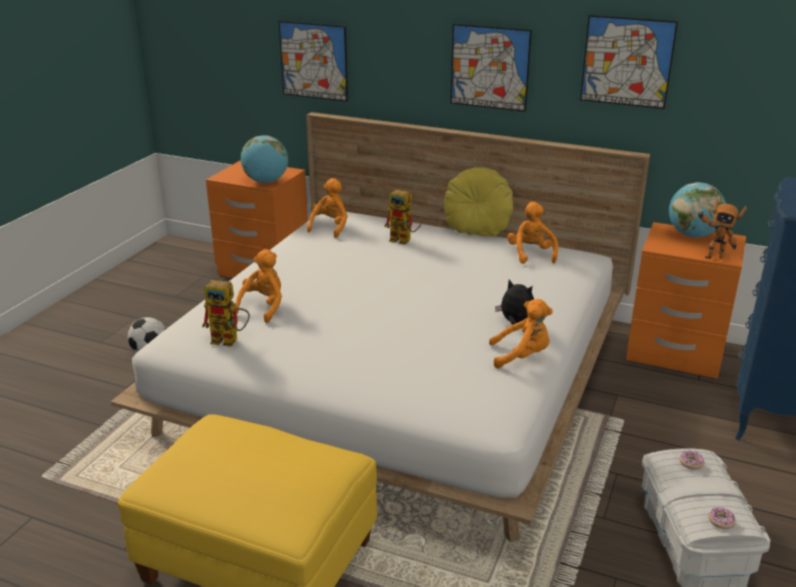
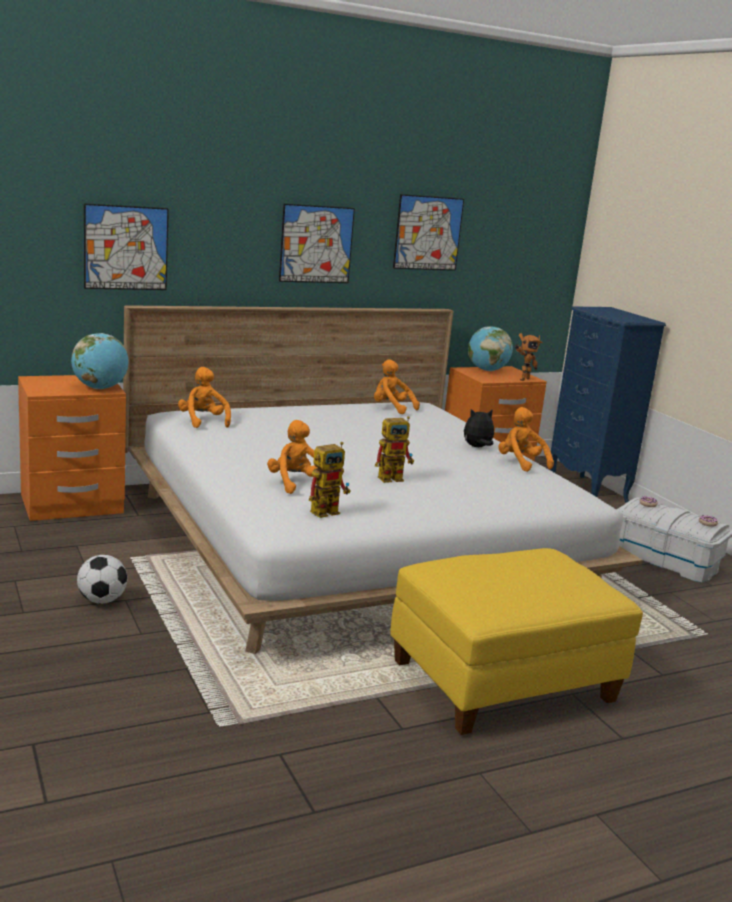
camera: 50 degrees left, 10 degrees down
(405, 240) = (287, 417): toy robot -> toy robot (394, 478)
(477, 232) = (320, 403): yellow pillow -> none
(522, 356) = (520, 463): orange plush toy -> orange plush toy turned 75 degrees counterclockwise

